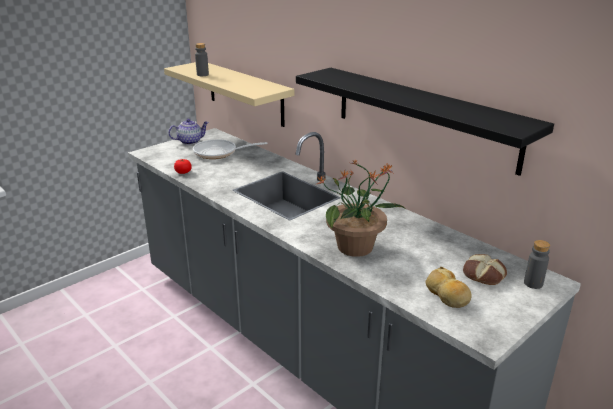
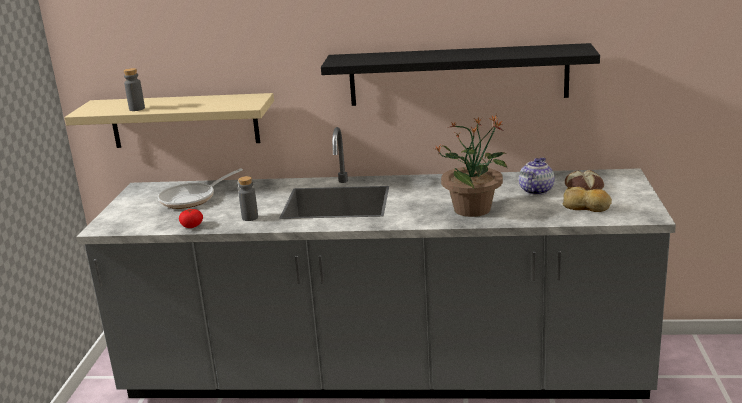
camera: 40 degrees left, 5 degrees down
(190, 141) = (132, 202): teapot -> teapot (535, 190)
(533, 283) = (618, 179): grey bottle -> grey bottle (250, 217)

